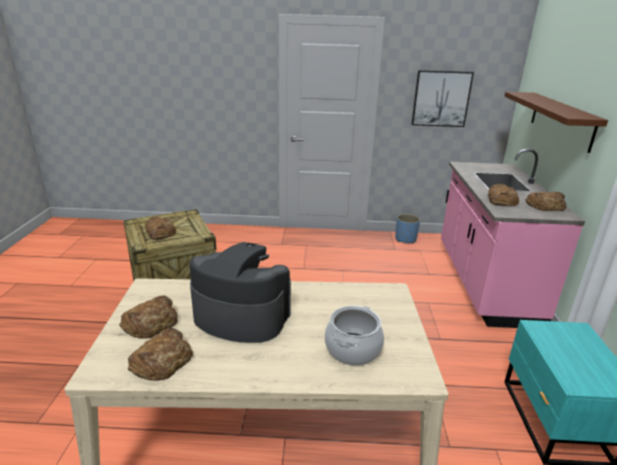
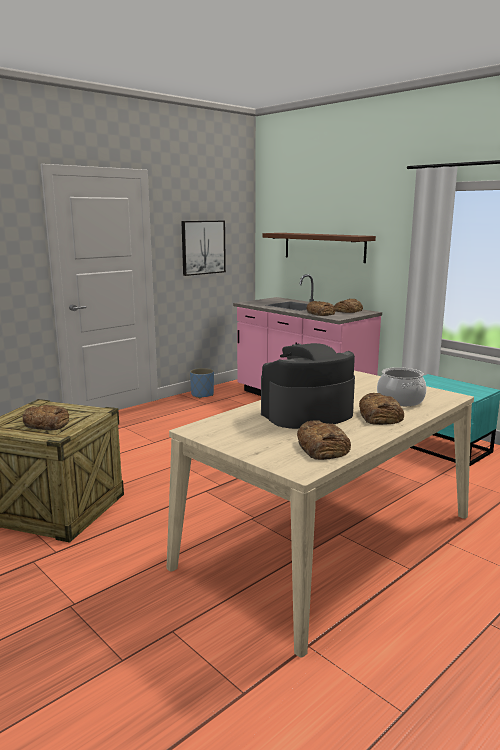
camera: 45 degrees left, 10 degrees down
(151, 322) = (259, 440): bread -> bread (379, 416)

